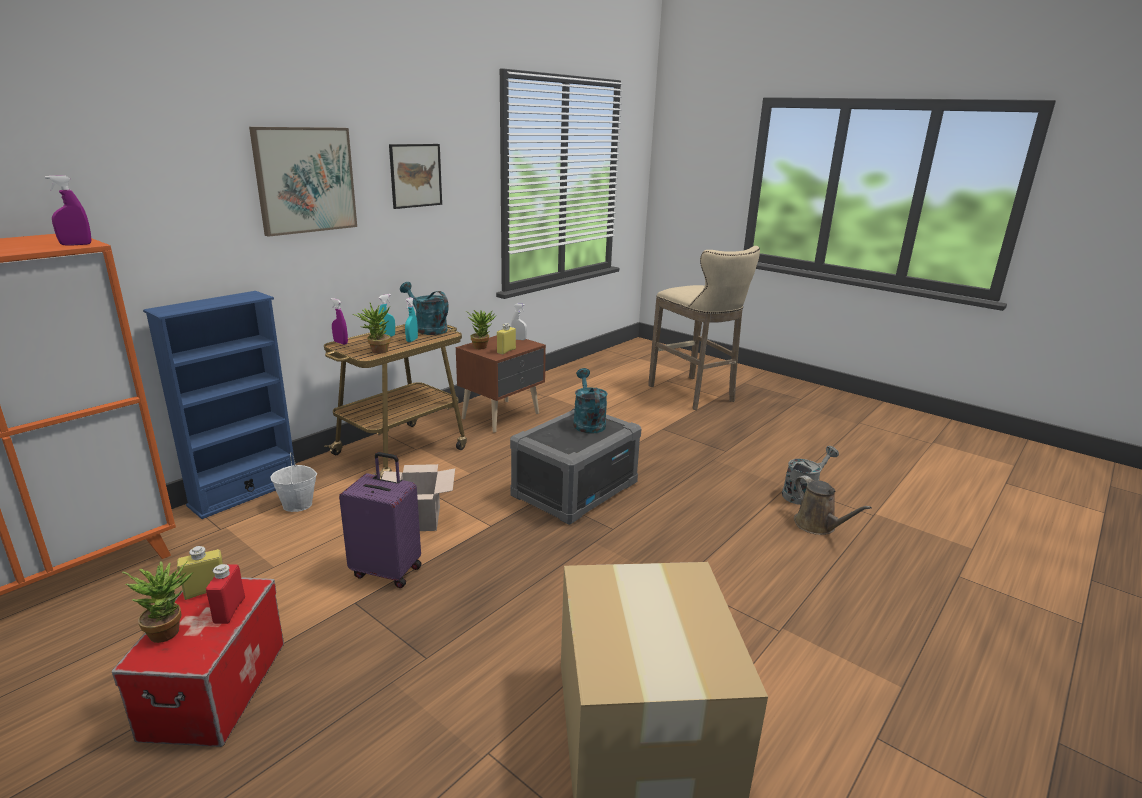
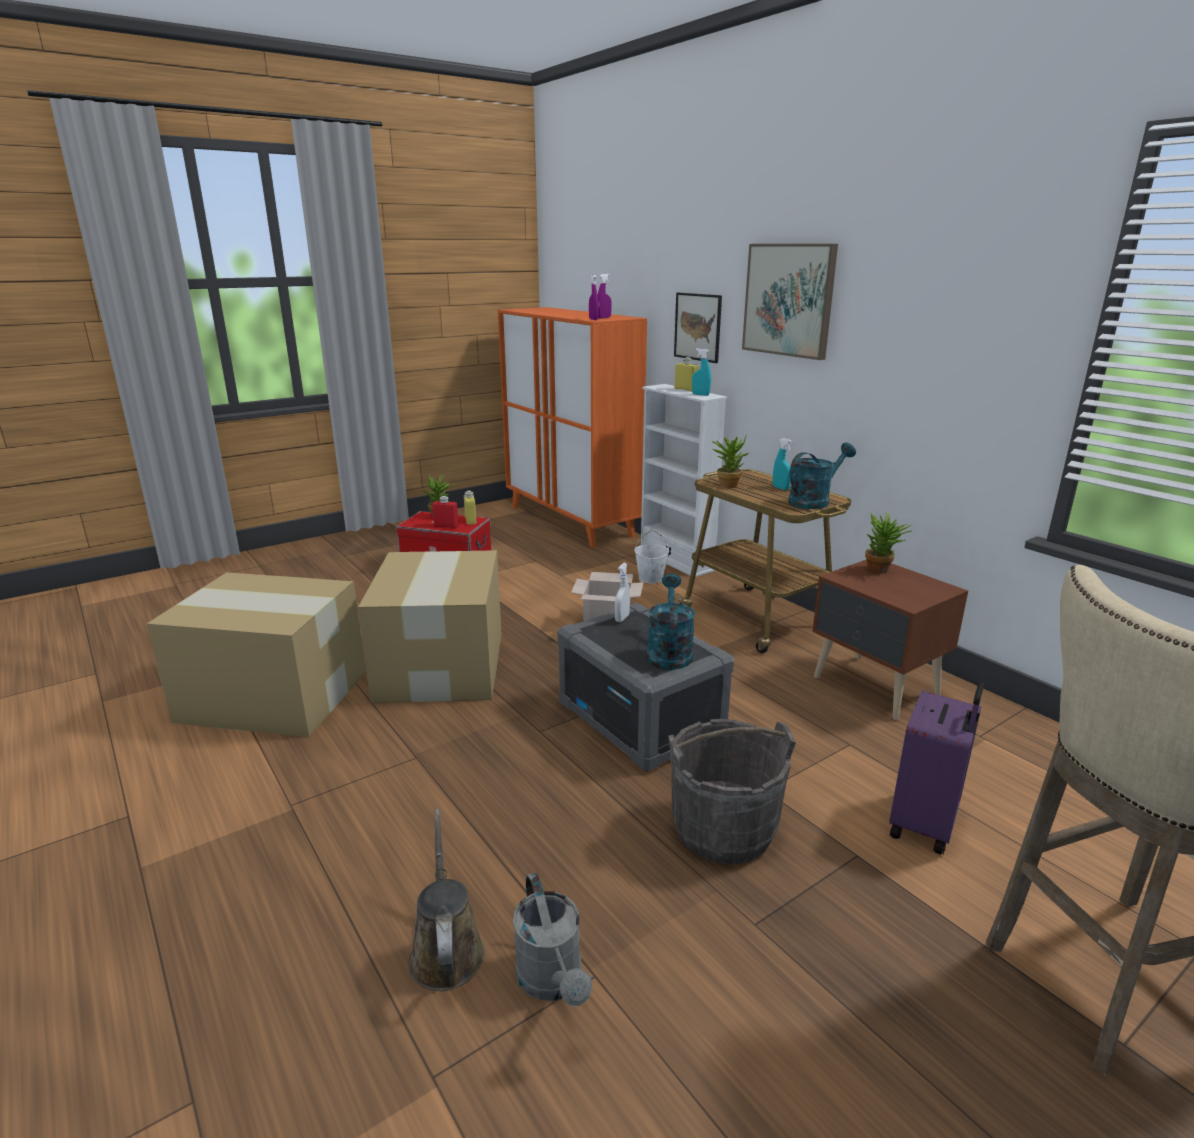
camera: 105 degrees right, 0 degrees up
(245, 493) = (676, 560): blue bookcase -> white bookcase
(340, 343) = (752, 473): purple spray bottle -> purple spray bottle (604, 318)
(387, 570) = (532, 612): purple suitcase -> purple suitcase (925, 825)
(412, 340) = (768, 496): turquoise spray bottle -> turquoise spray bottle (700, 395)
(415, 175) = (917, 310): picture -> picture (698, 327)
(506, 351) = (865, 584): yellow bottle -> yellow bottle (686, 390)
(518, 339) = (932, 596): white spray bottle -> white spray bottle (622, 618)
(532, 609) = (439, 667): none -> cardboard box
(587, 422) = (669, 652): turquoise watering can -> turquoise watering can turned 90 degrees counterclockwise
(669, 459) = (723, 830): none -> grey bucket
(817, 526) = (446, 950): brown watering can -> brown watering can turned 90 degrees clockwise

